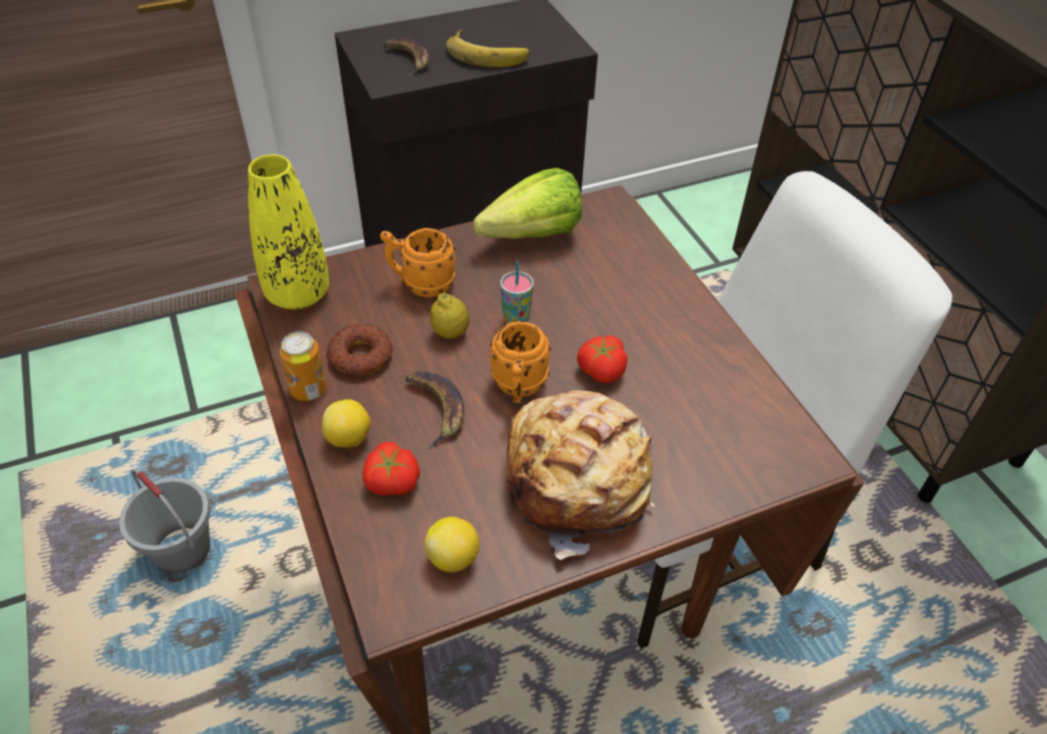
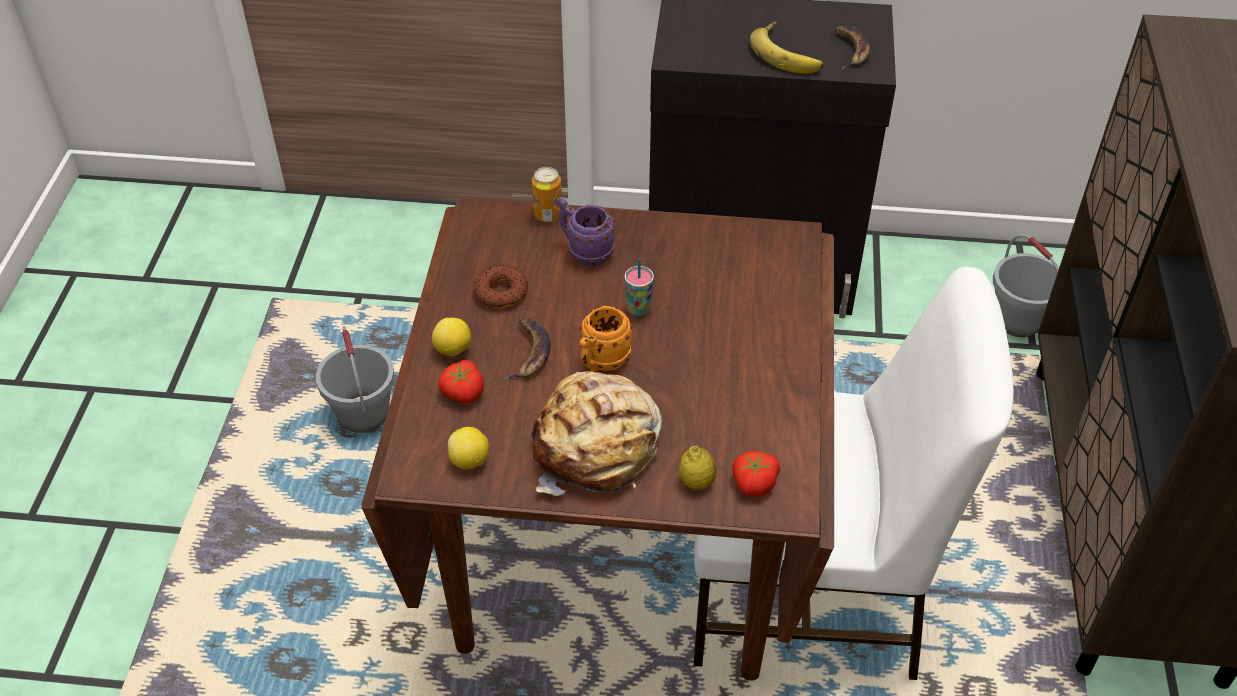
camera: 30 degrees right, 0 degrees up
(298, 294) = (486, 225): yellow vase -> none
(308, 389) = (447, 302): can -> can (548, 214)
(407, 59) = (709, 38): banana -> banana (850, 50)
(420, 284) = (584, 251): orange mug -> purple mug
(450, 333) = (580, 299): lemon -> lemon (696, 482)
(524, 237) = (697, 241): lettuce -> none
(600, 370) = (676, 374): tomato -> tomato (753, 482)
(696, 248) = (1018, 320): none -> grey bucket

